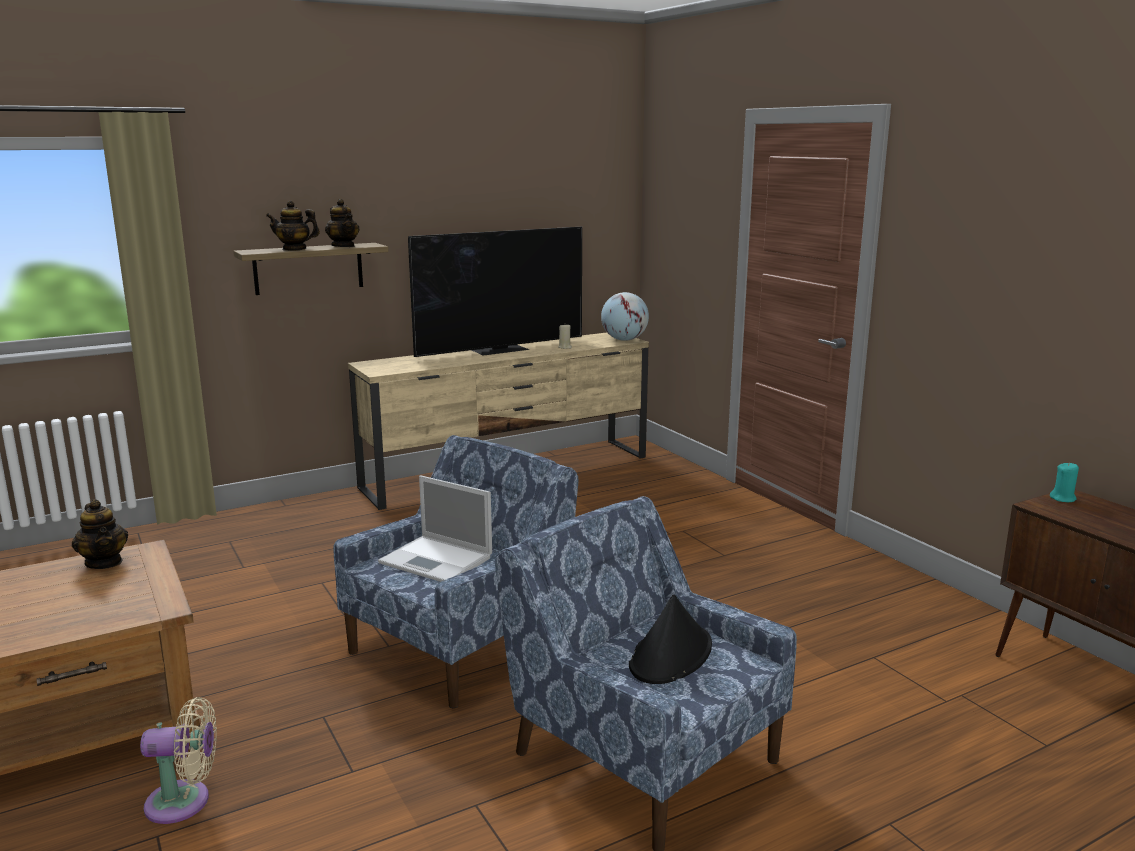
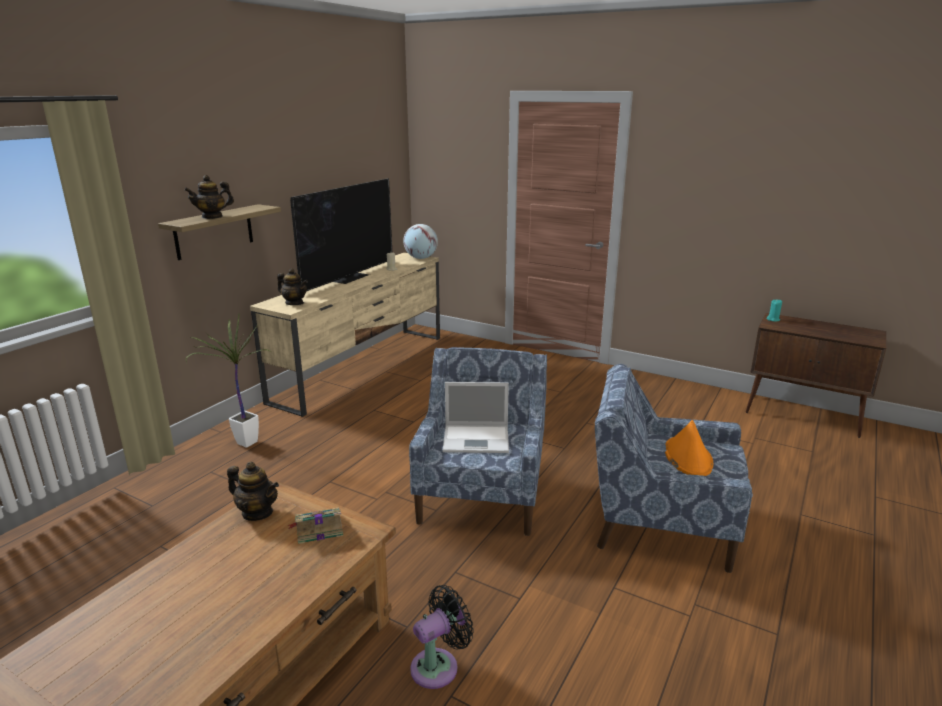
camera: 30 degrees left, 5 degrees up
(126, 592) = (318, 529): none -> book
(184, 802) = (439, 666): beige fan -> black fan
(289, 522) = (242, 444): none -> potted plant
(343, 246) = (245, 210): teapot -> teapot (294, 303)
(671, 655) = (687, 457): black hat -> orange hat

